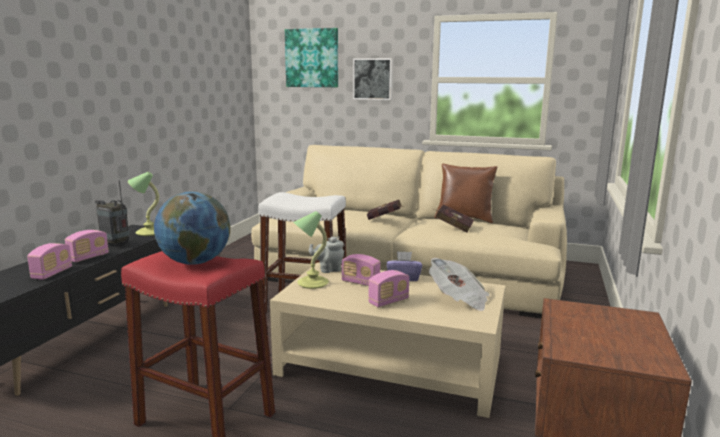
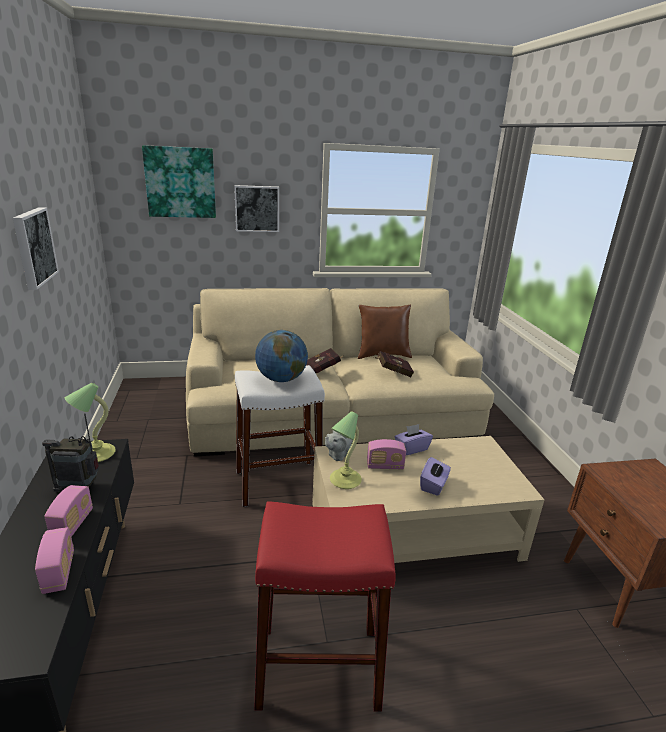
camera: 30 degrees left, 10 degrees up
(152, 82) = (33, 247): none -> picture
(195, 262) = (327, 530): globe -> globe (281, 379)
(388, 301) = (433, 485): radio -> purple tissue box
(459, 299) = (479, 465): newspaper -> none

